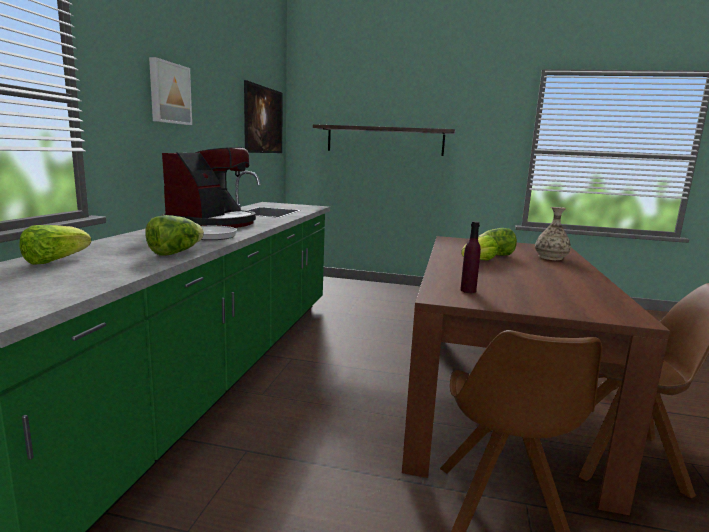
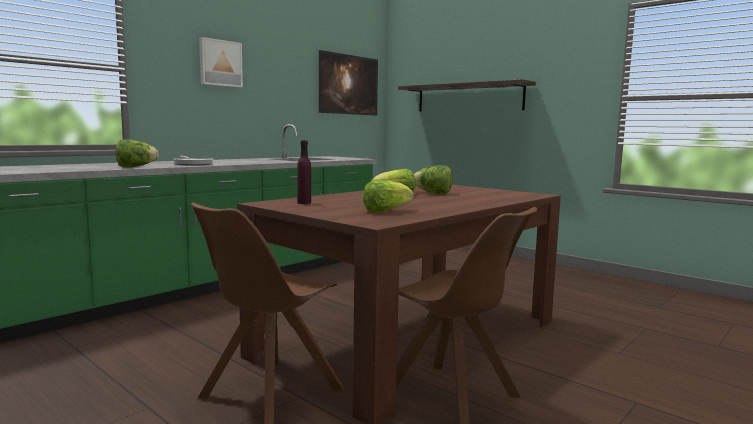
camera: 30 degrees right, 5 degrees down
(55, 261) = (63, 166): lettuce -> lettuce (386, 211)
(213, 223) = (227, 161): coffee machine -> none
(550, 257) = (489, 197): vase -> none

